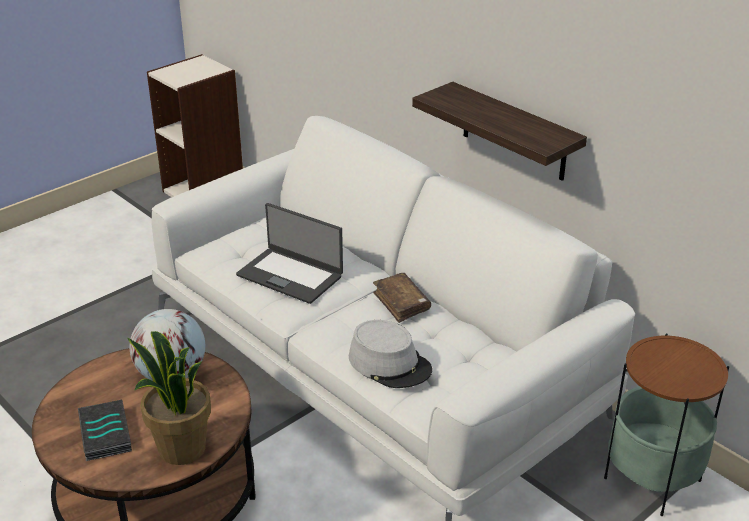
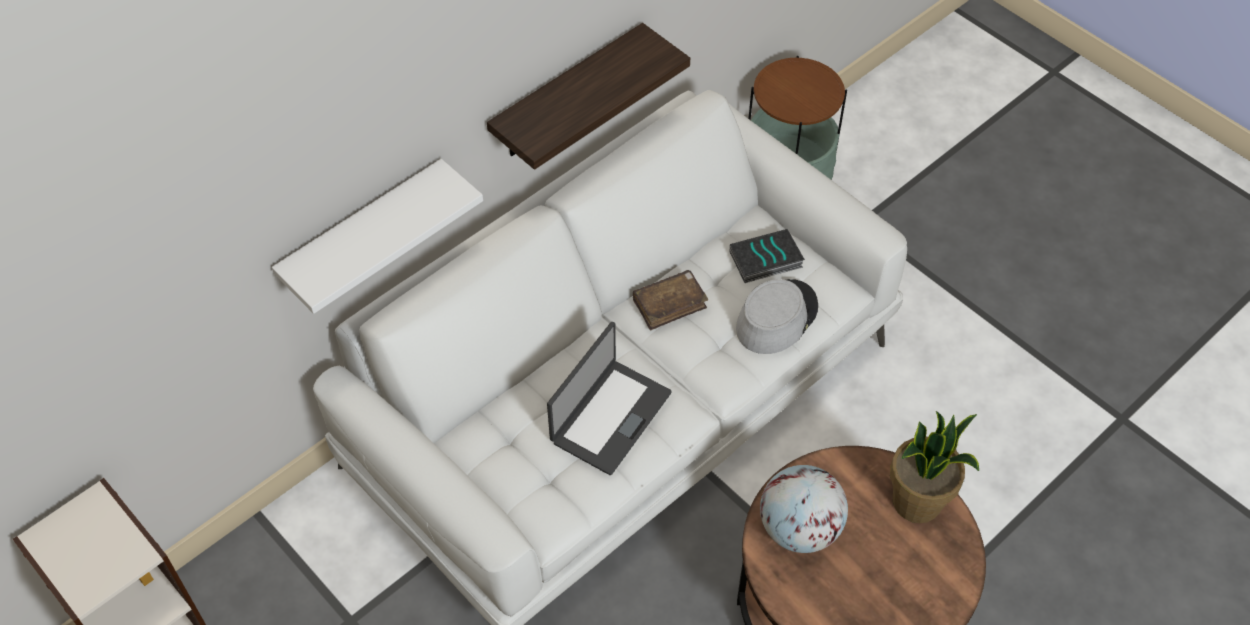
camera: 90 degrees left, 20 degrees up
(103, 434) = (905, 582): book -> book (765, 261)
(369, 76) = (363, 233): none -> white shelf

